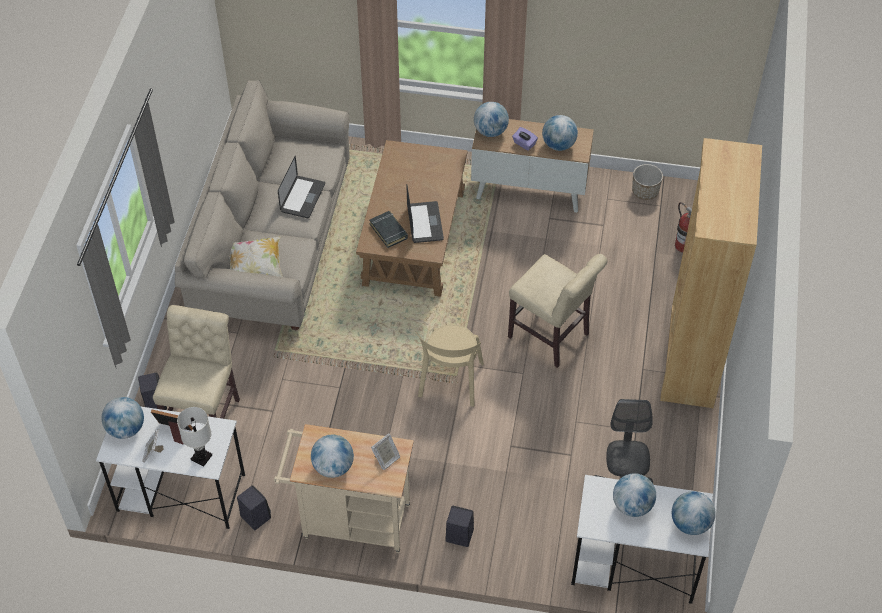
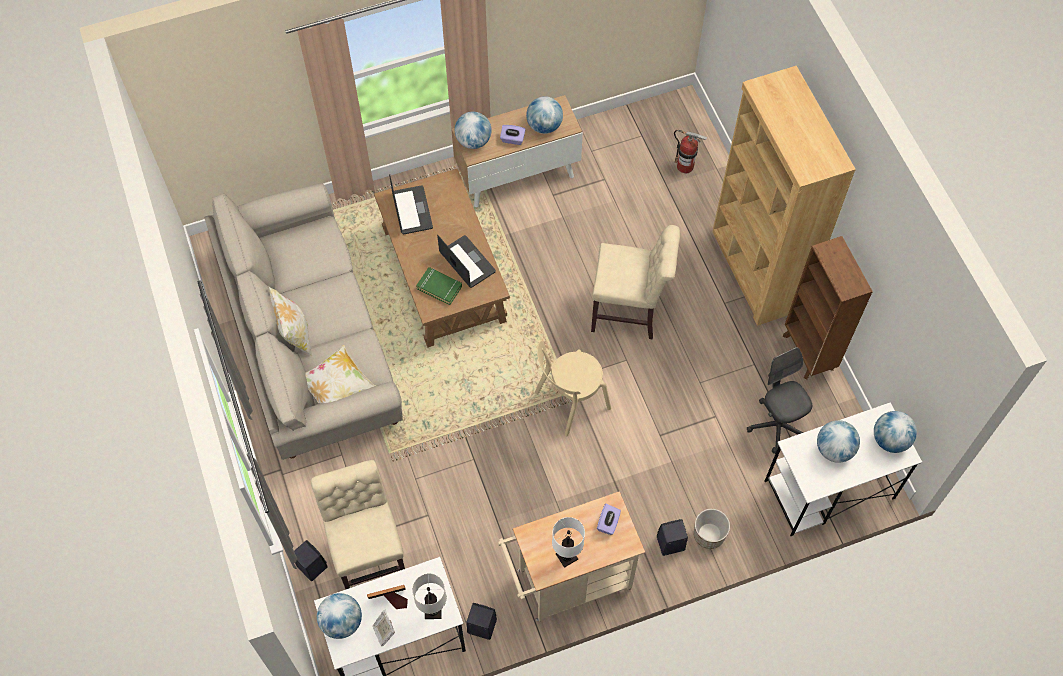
camera: 30 degrees left, 10 degrees up
(252, 215) = (295, 334): none -> pillow
(302, 198) = (332, 292): laptop -> laptop (412, 210)
(333, 467) = (567, 556): globe -> white table lamp
(386, 459) = (608, 523): picture frame -> purple tissue box
(389, 231) = (439, 287): black book -> green book
(450, 383) = (569, 402): beige chair -> beige chair turned 75 degrees clockwise
(645, 191) = (620, 128): planter -> planter (709, 535)
(692, 445) = (808, 353): none -> brown bookcase

